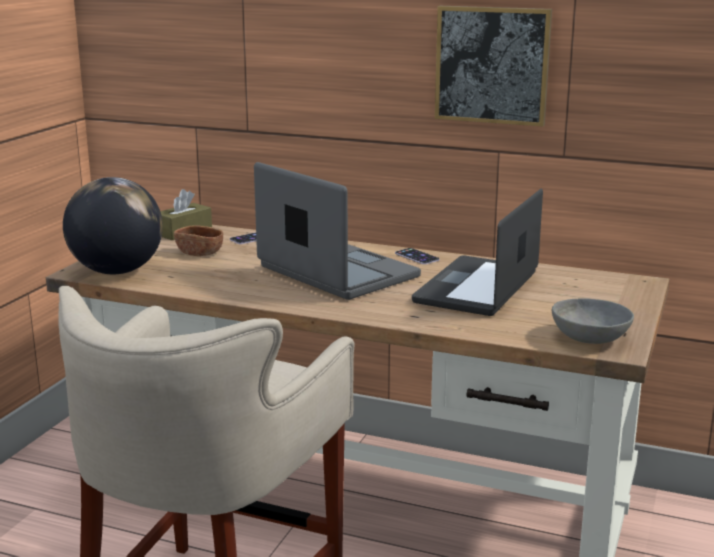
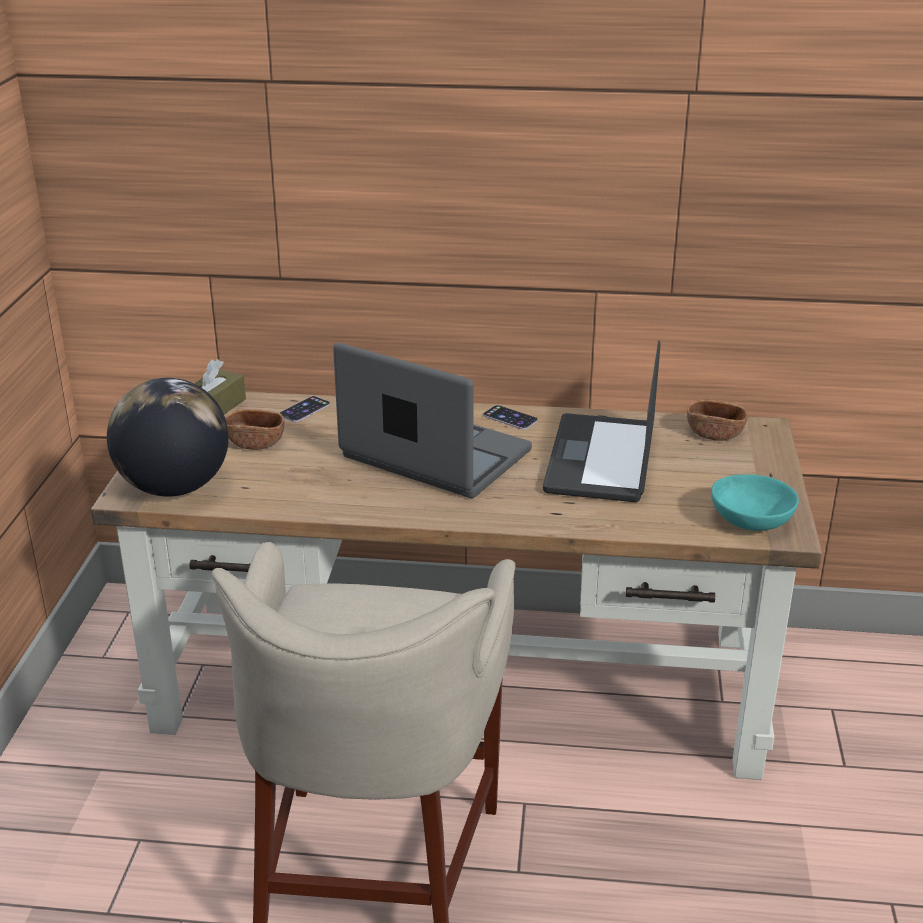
camera: 15 degrees left, 10 degrees up
(492, 65) = (590, 198): picture -> none
(590, 338) = (751, 520): grey bowl -> turquoise bowl
(592, 281) = (714, 434): none -> brown bowl

